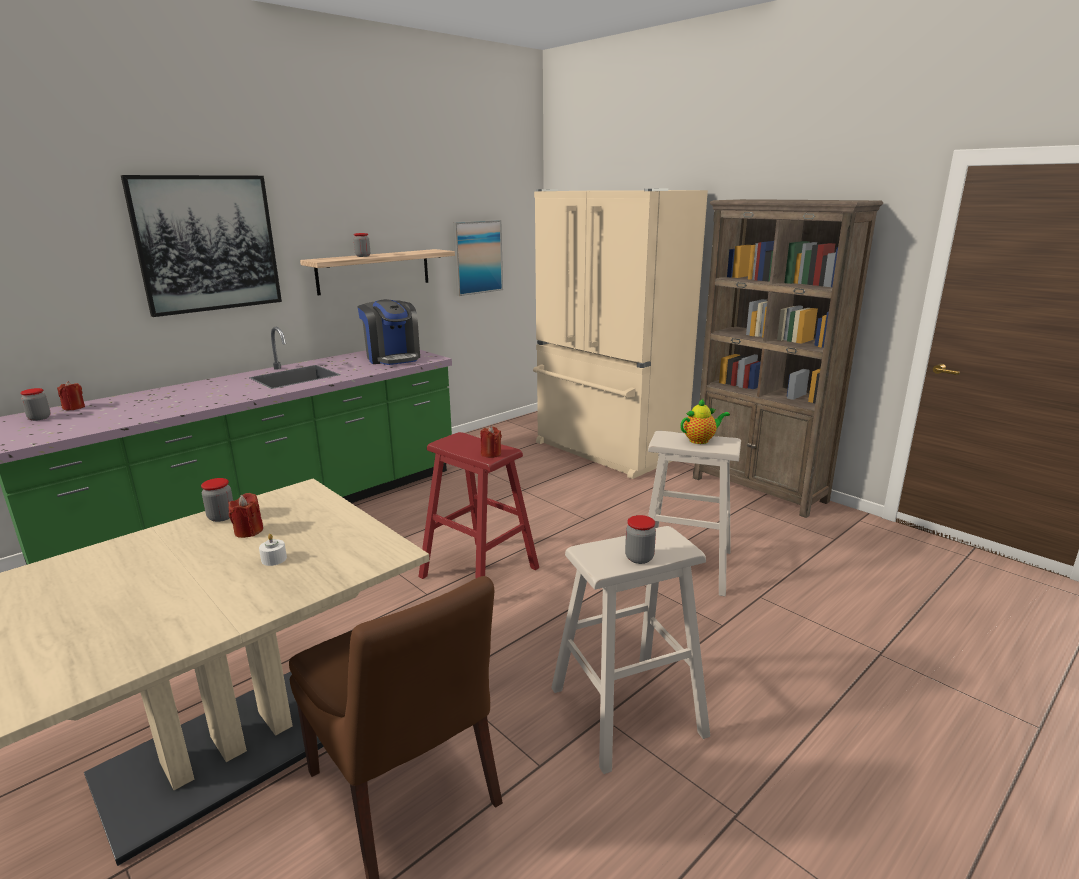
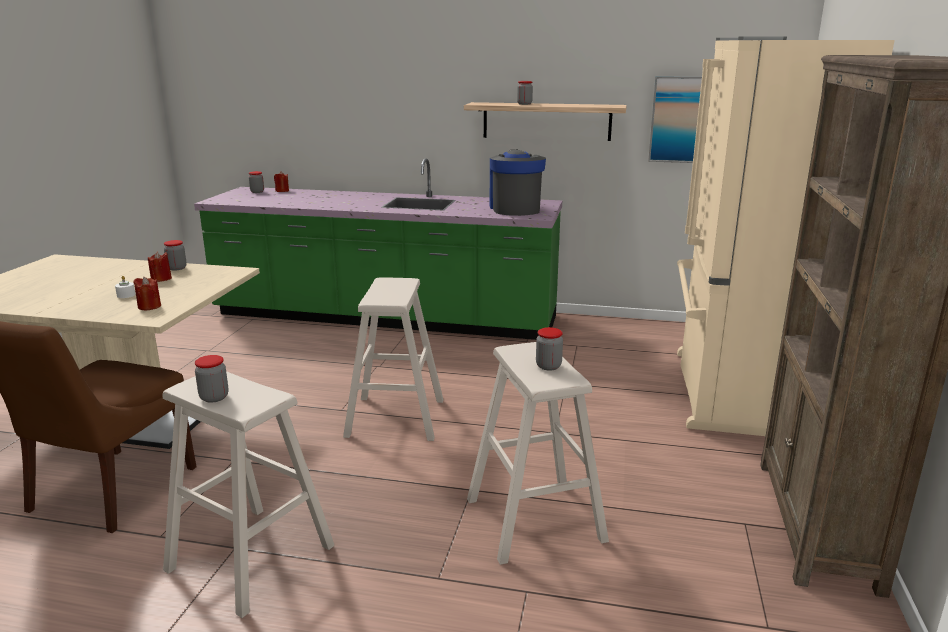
camera: 55 degrees right, 0 degrees up
(207, 244) = (395, 81): picture -> none
(392, 358) = (515, 208): coffee machine -> coffee machine turned 150 degrees clockwise
(479, 572) = (395, 417): red stool -> beige stool
(491, 454) = (380, 299): red candle -> red candle (149, 306)
(701, 440) = (548, 366): teapot -> jar

